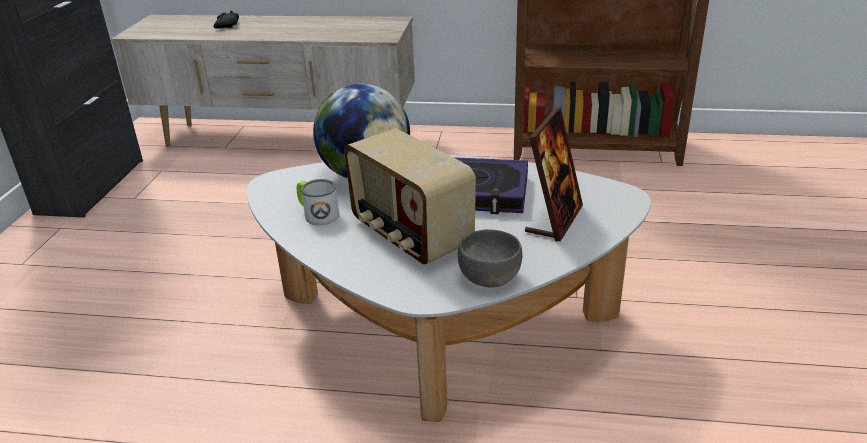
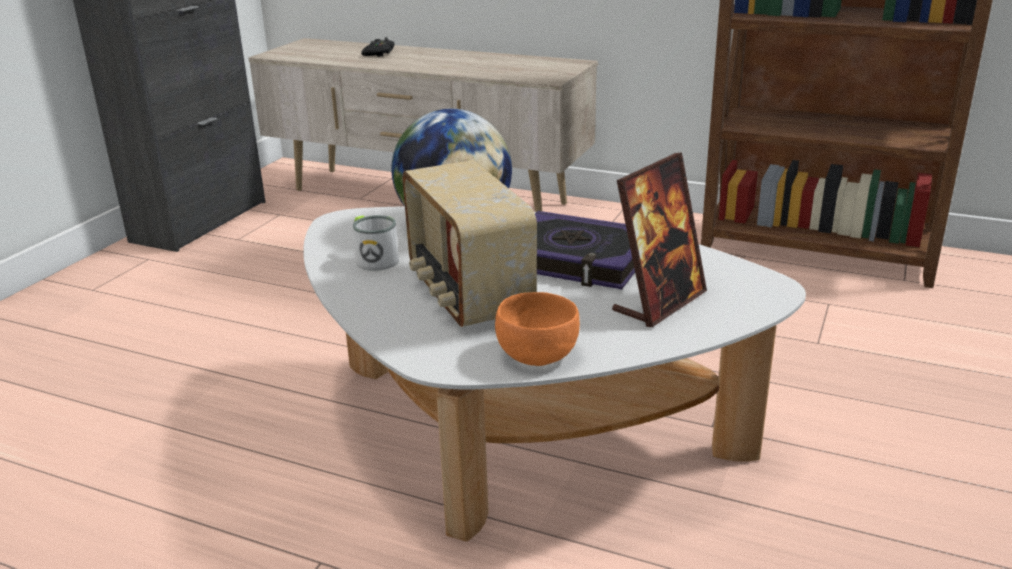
camera: 15 degrees right, 5 degrees down
(488, 277) = (536, 354): grey bowl -> orange bowl

